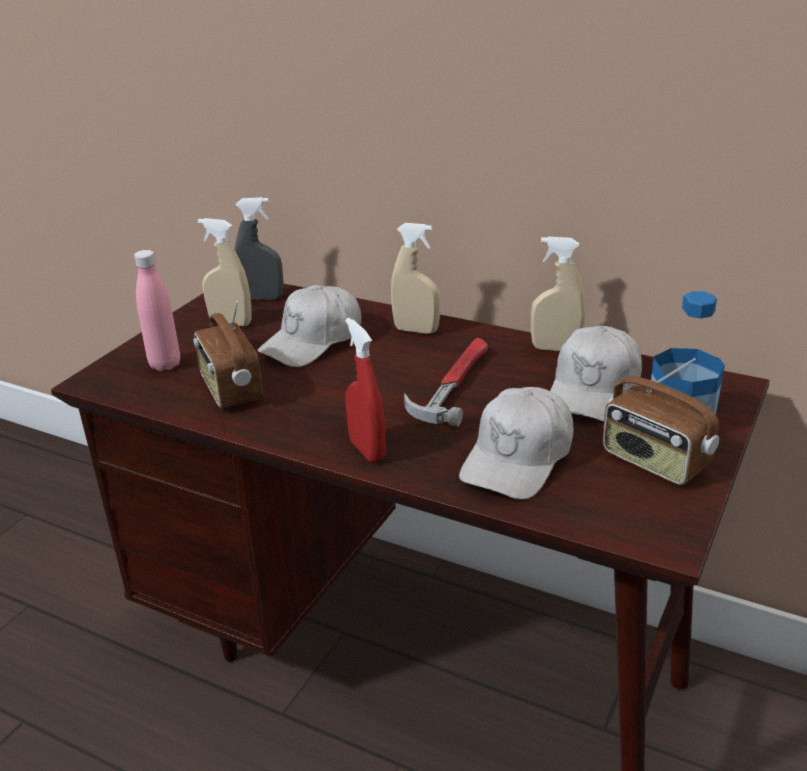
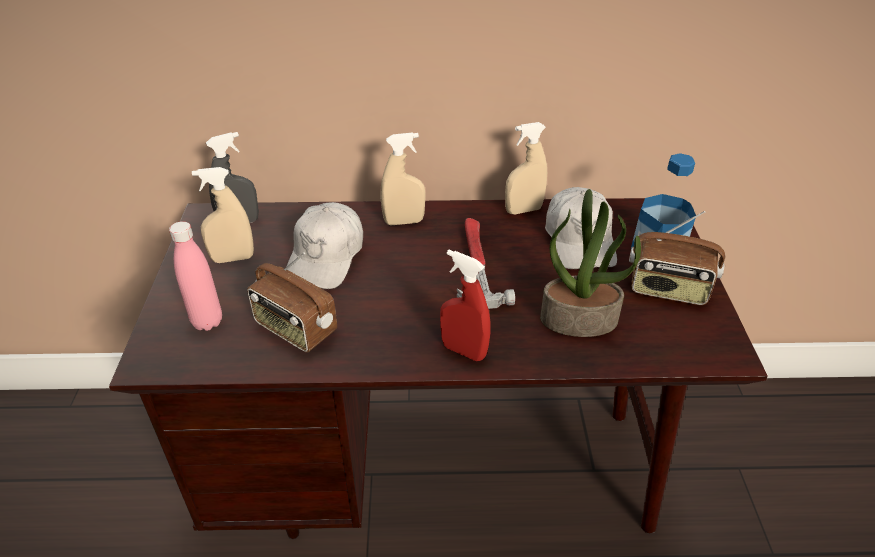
camera: 30 degrees left, 10 degrees up
(518, 458) = (579, 319): white cap -> potted plant

